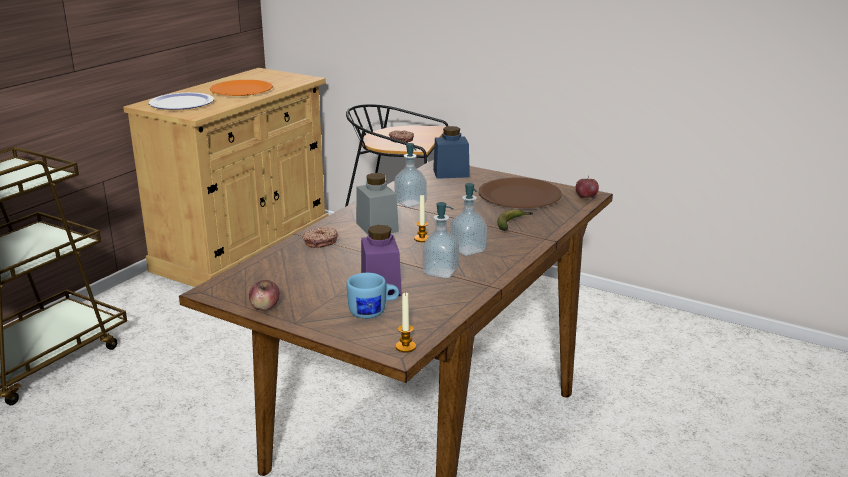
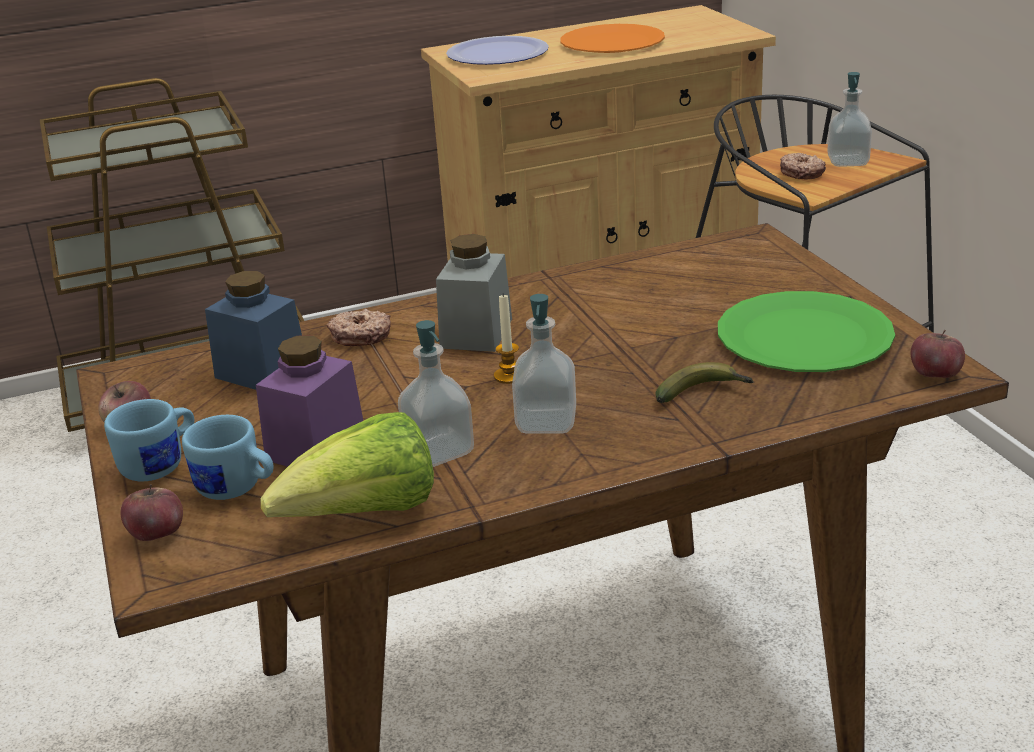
camera: 40 degrees right, 5 degrees up
(315, 315) = (161, 464): none -> blue mug
(366, 339) = (157, 534): none -> apple
(405, 347) = (180, 573): candle -> none
(410, 203) = (595, 301): soap dispenser -> soap dispenser (848, 161)
(451, 173) = (750, 258): blue jar -> blue jar (261, 372)
(451, 302) = (365, 516): none -> lettuce
(519, 196) = (804, 337): brown plate -> green plate

